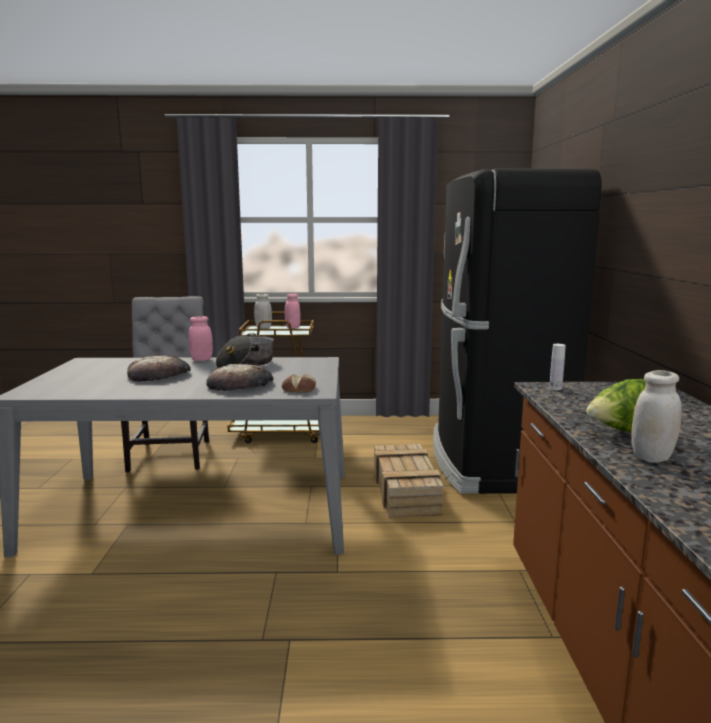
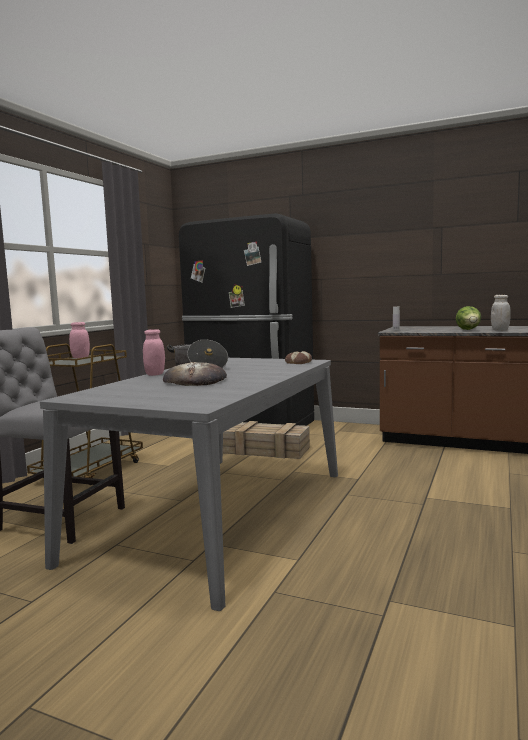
camera: 65 degrees left, 5 degrees down
(241, 384) = (267, 369): bread -> none
(263, 328) = (58, 361): white jar -> none

